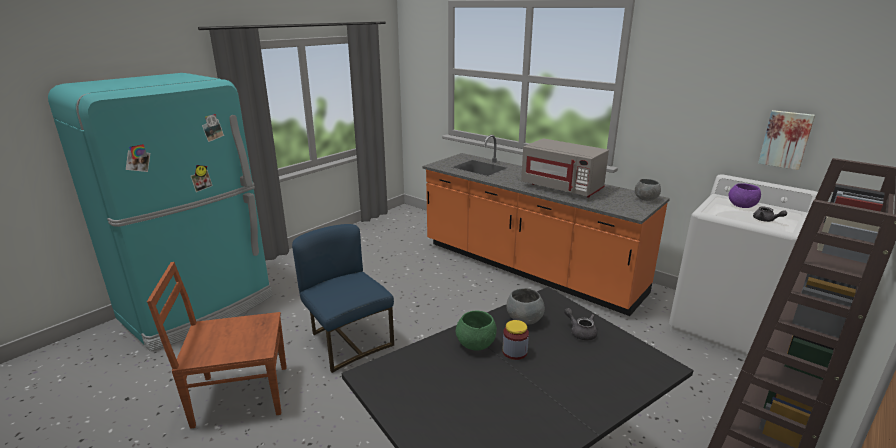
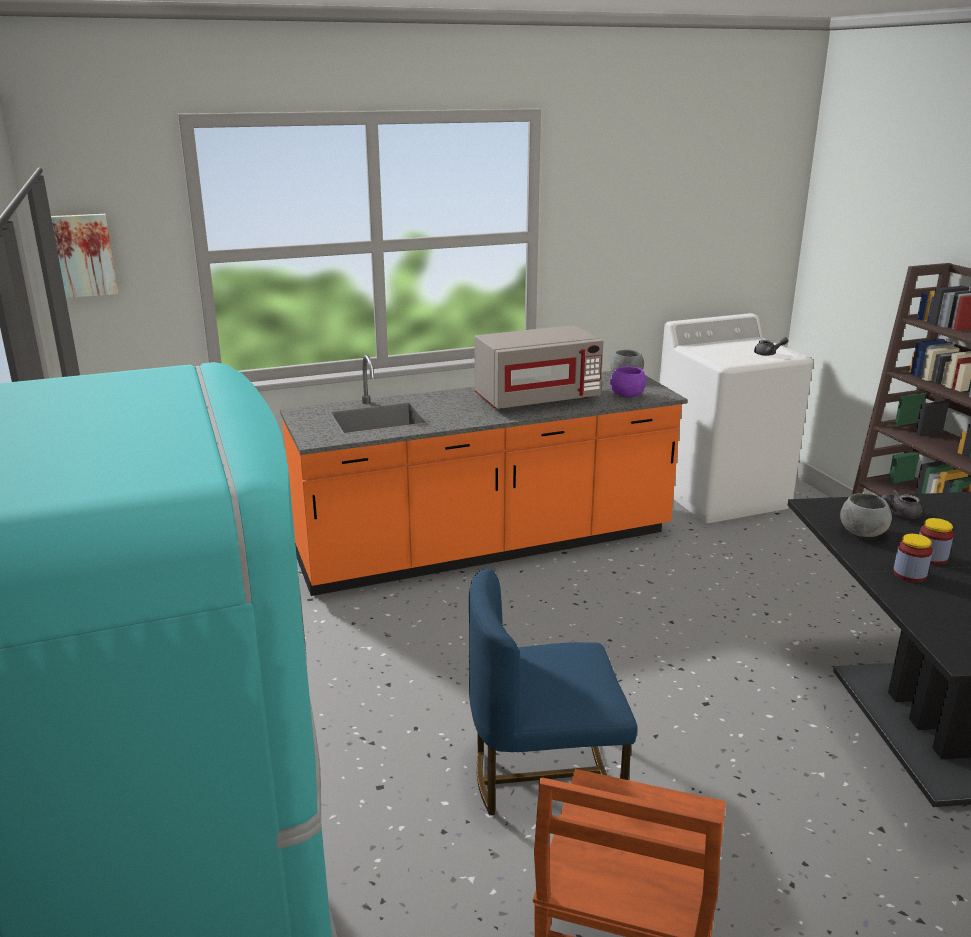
camera: 60 degrees left, 0 degrees up
(475, 344) = (909, 574): green bowl -> jar
(741, 206) = (725, 349): purple bowl -> purple bowl (627, 396)
(785, 139) = (717, 264): picture -> picture (84, 255)

